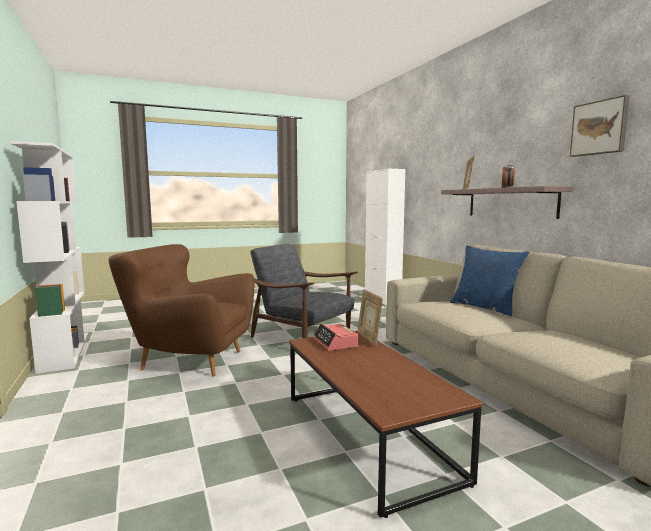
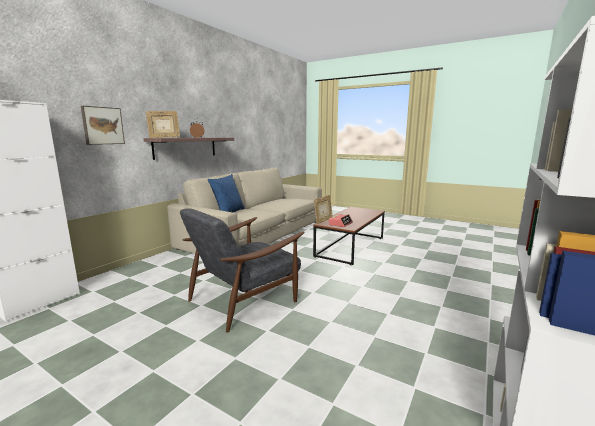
camera: 125 degrees left, 5 degrees up
(189, 360) = (368, 323): brown armchair -> none
(303, 336) = (245, 299): grey armchair -> grey armchair turned 45 degrees clockwise
(599, 128) = (224, 108): picture -> picture (102, 125)

